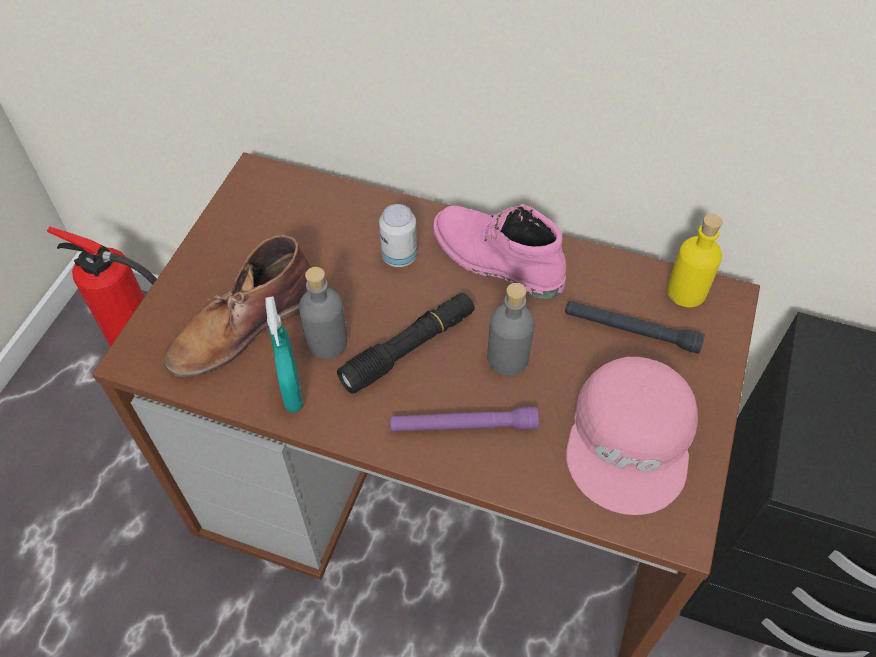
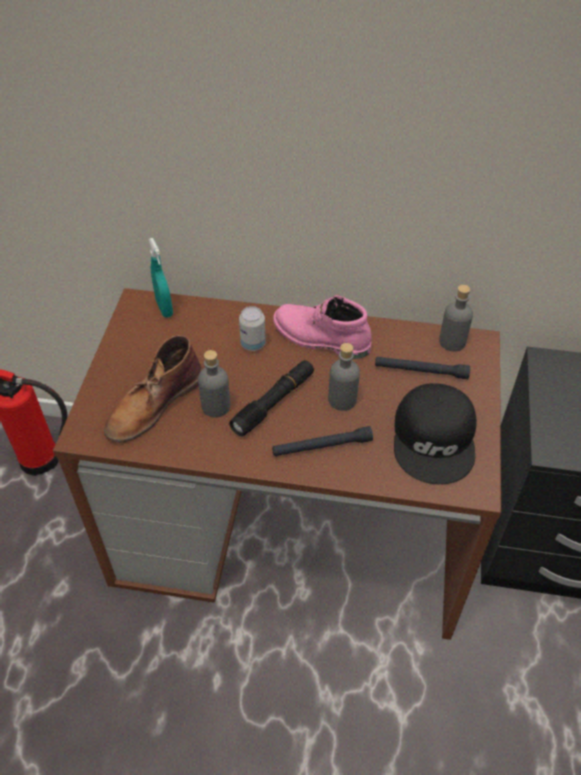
camera: 10 degrees left, 5 degrees down
(292, 392) = (199, 441): turquoise spray bottle -> turquoise spray bottle (164, 308)
(463, 426) = (322, 446): purple flashlight -> black flashlight
(632, 440) = (435, 439): pink cap -> black cap
(686, 292) = (452, 341): yellow bottle -> grey bottle

